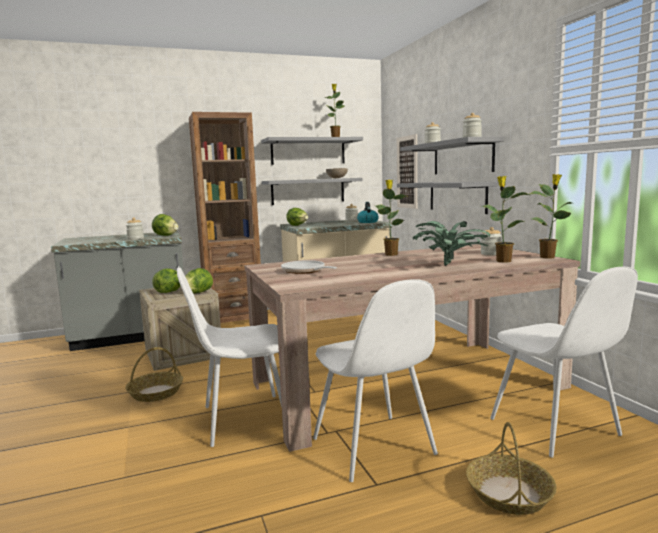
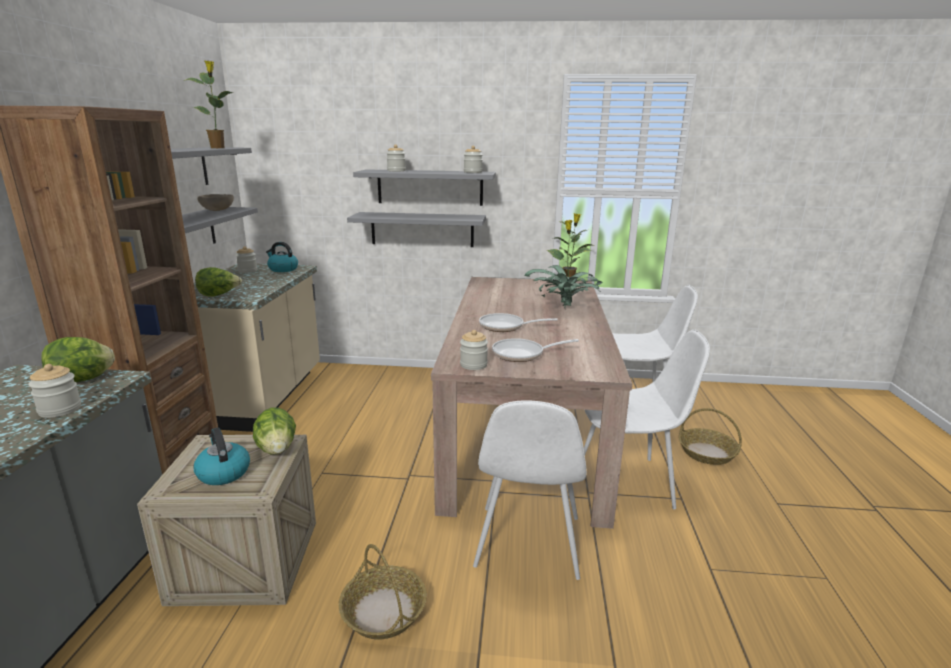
camera: 65 degrees left, 10 degrees up
(169, 292) = (223, 473): lettuce -> kettle
(362, 262) = (505, 327): none -> frying pan
(391, 254) = (476, 309): potted plant -> none
(407, 172) = (313, 197): picture -> none
(491, 254) = (529, 287): jar -> jar (473, 365)

